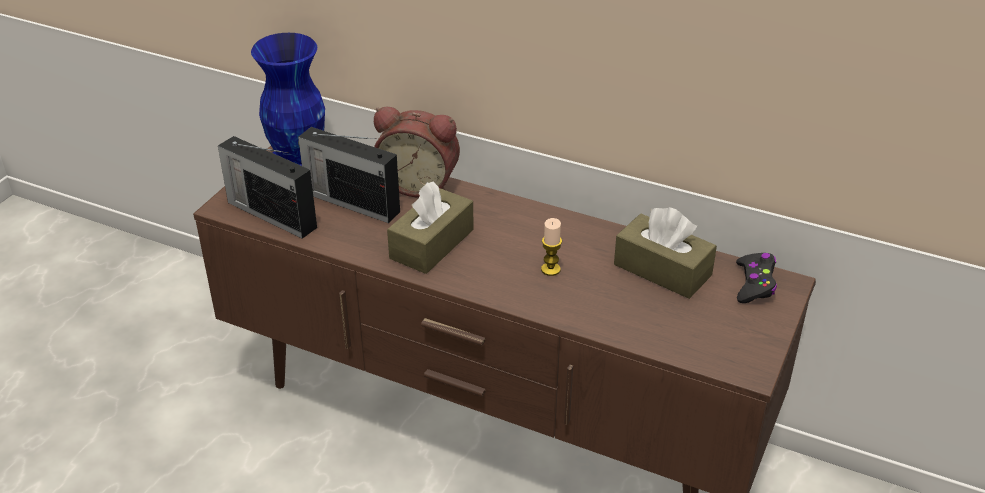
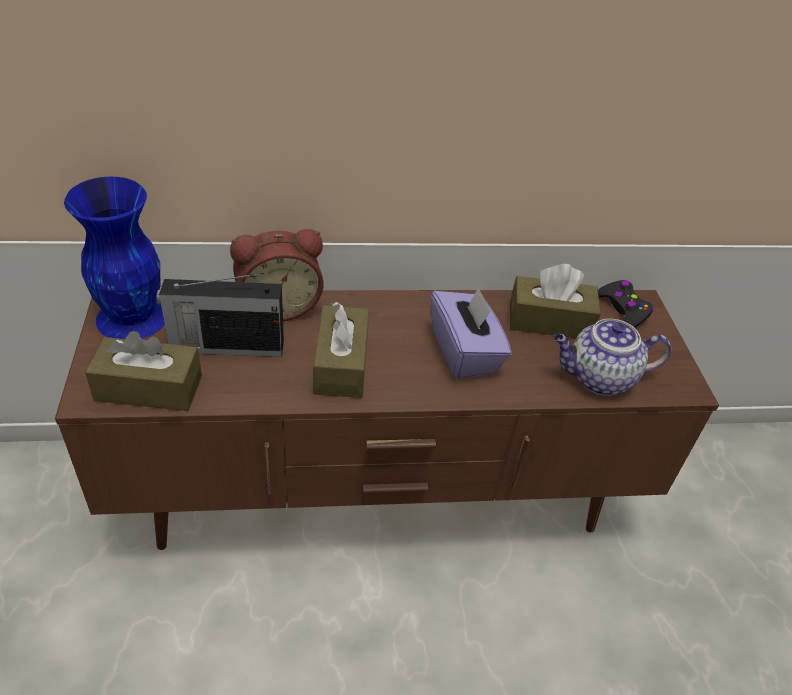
camera: 35 degrees left, 5 degrees up
(270, 214) = (149, 388): radio -> brown tissue box
(550, 269) = (465, 352): candle -> purple tissue box
(662, 331) = (599, 378): none -> teapot

